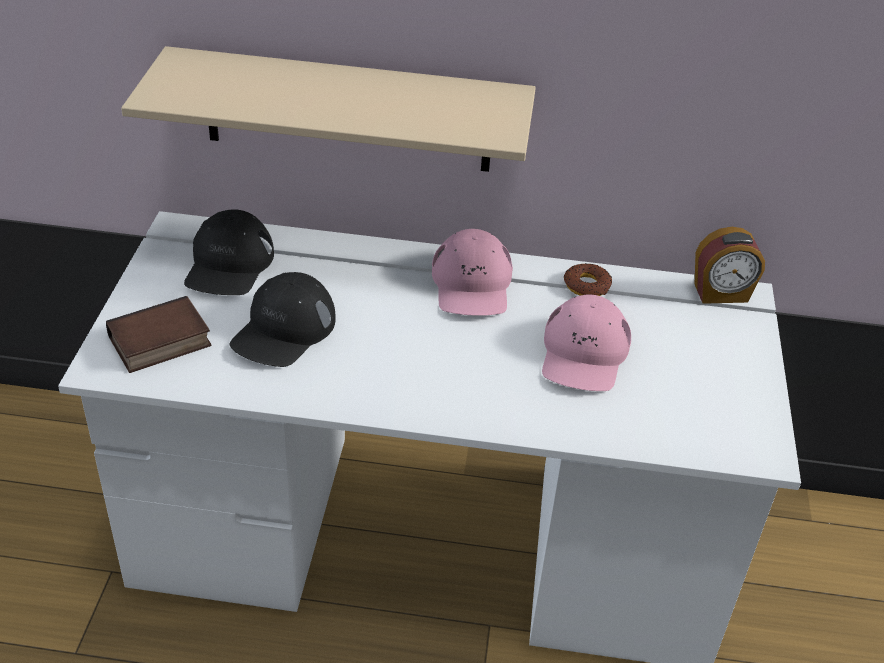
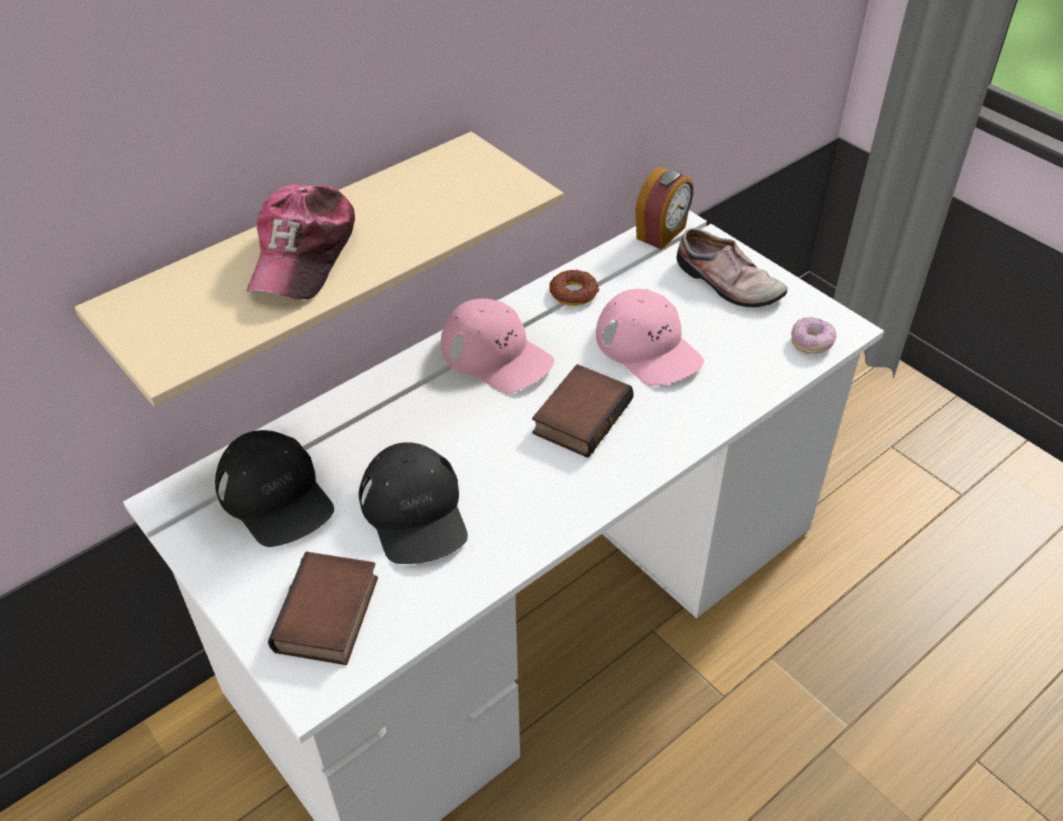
camera: 45 degrees left, 5 degrees up
(311, 90) = (304, 255): none -> cap
(466, 357) = (580, 415): none -> book
(716, 358) = (726, 284): none -> shoe
(718, 443) = (811, 343): none -> donut

